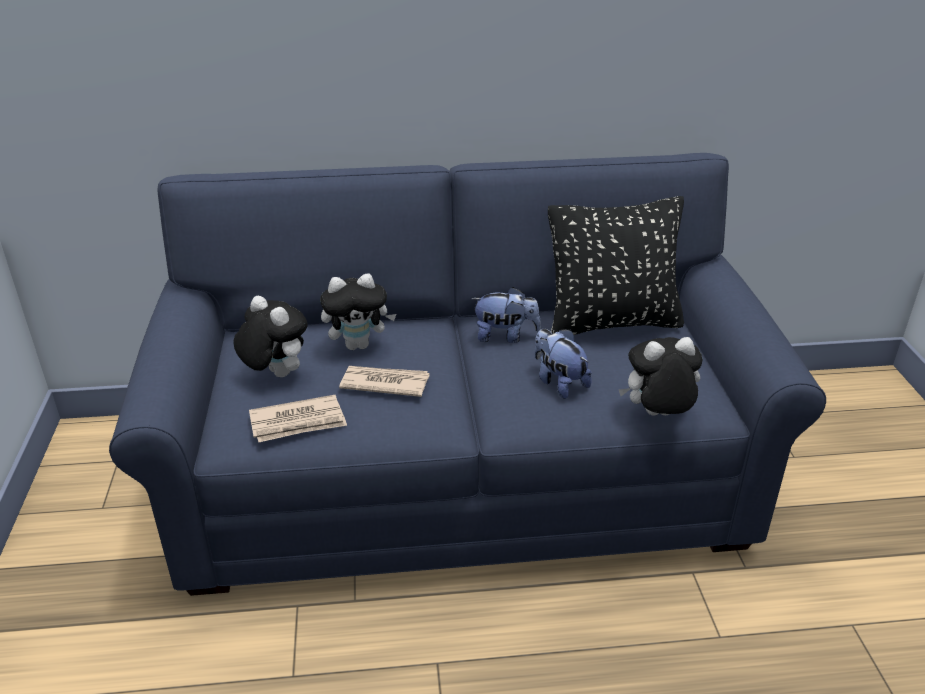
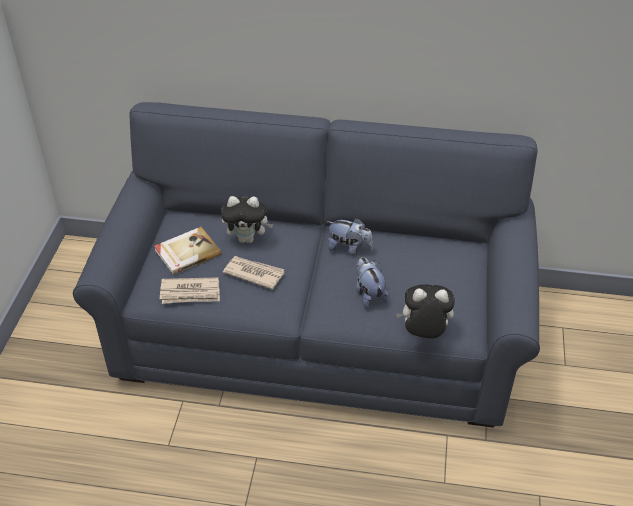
camera: 15 degrees right, 10 degrees up
(275, 374) = (187, 252): plush toy -> book
(612, 323) = (429, 252): black pillow -> none

